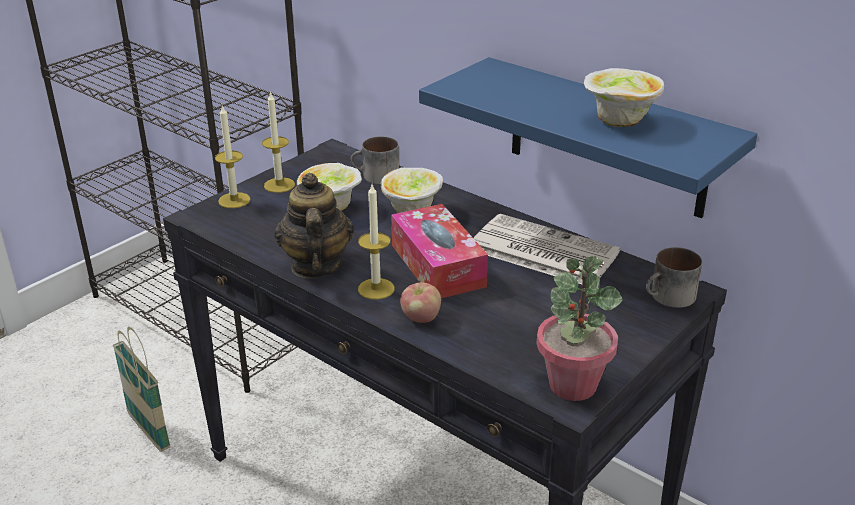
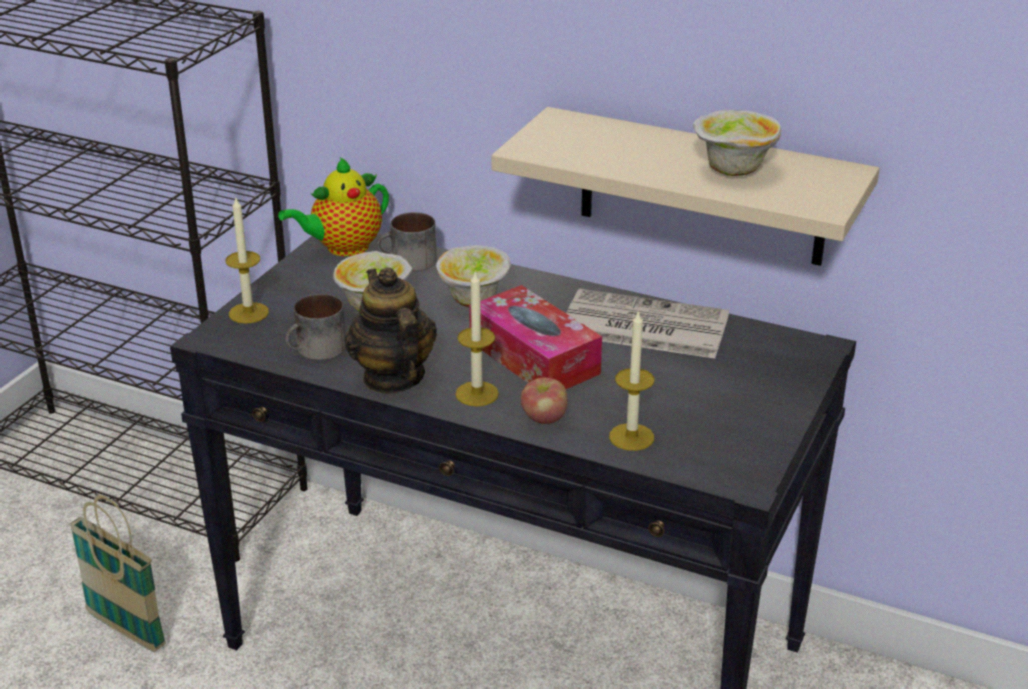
camera: 15 degrees left, 0 degrees up
(279, 185) = (295, 287): candle -> candle (631, 437)
(332, 160) = (343, 248): none -> teapot
(572, 385) = (740, 464): potted plant -> none
(607, 138) = (702, 187): blue shelf -> beige shelf
(669, 298) = (801, 358): mug -> mug (317, 350)

